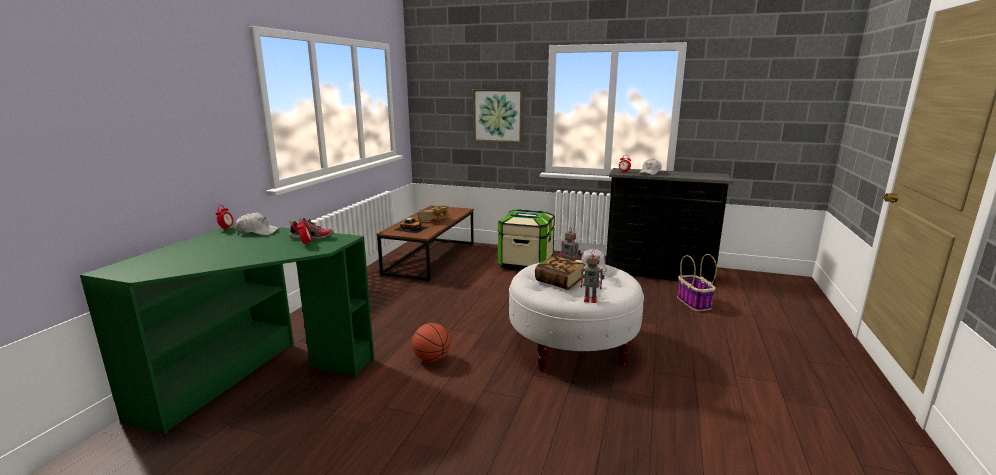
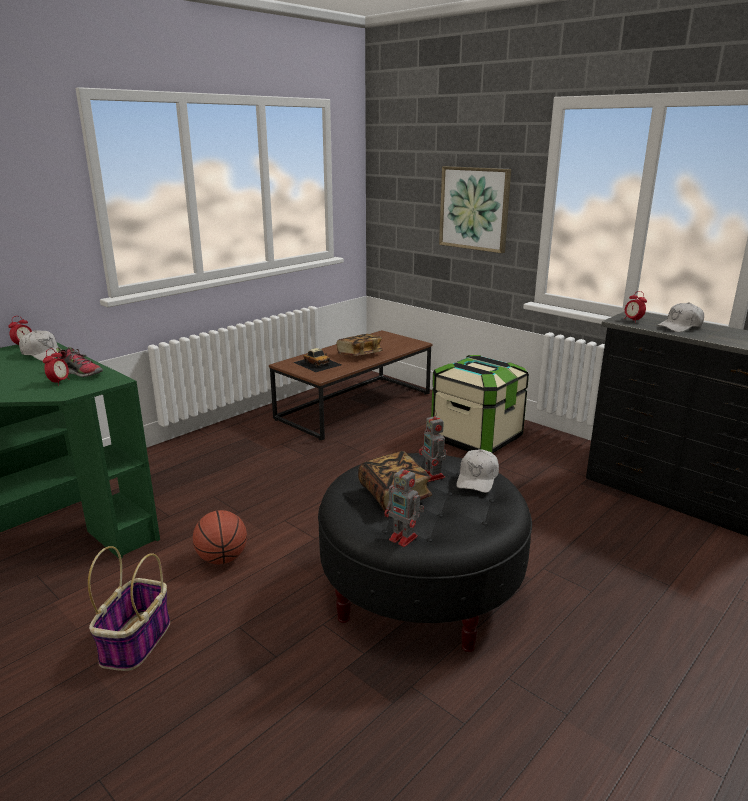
camera: 25 degrees right, 5 degrees up
(572, 345) = (421, 592): white ottoman -> black ottoman
(694, 303) = (696, 570): basket -> basket (136, 642)

